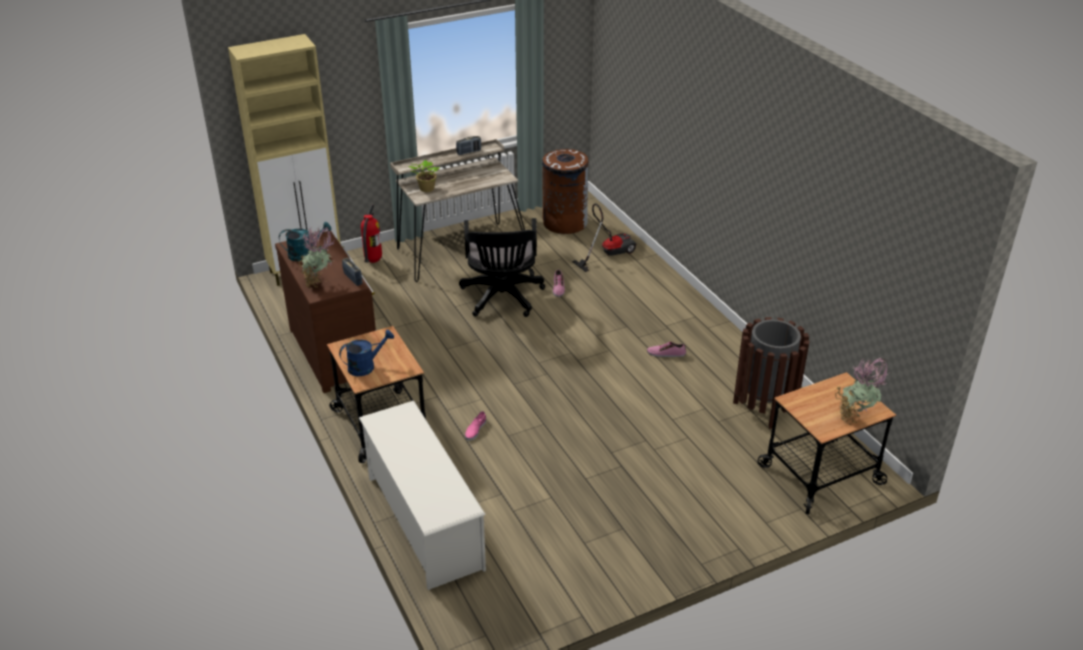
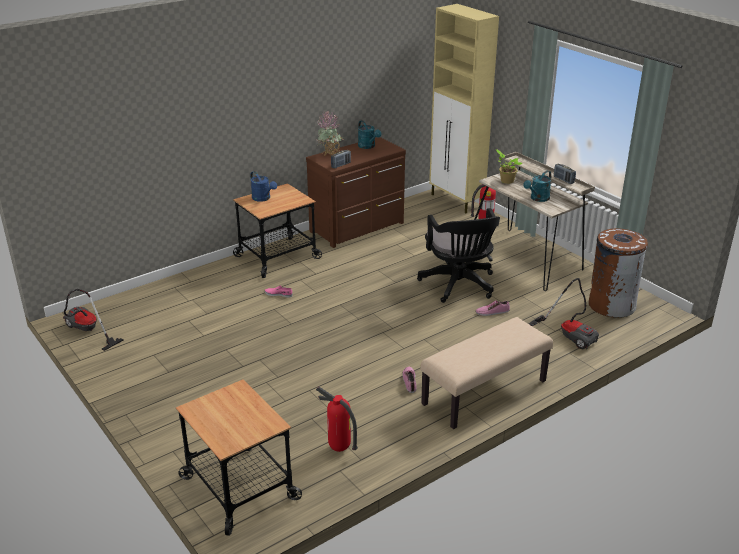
camera: 80 degrees right, 5 degrees down
(423, 521) = (178, 286): white shoe rack -> none
(477, 180) = (537, 199): none -> turquoise watering can
(502, 299) = (459, 286): black office chair -> black office chair turned 90 degrees counterclockwise
(514, 614) = (87, 331): none -> vacuum cleaner
(689, 314) = (484, 393): none -> beige bench
(764, 408) = (339, 448): brown trash can -> fire extinguisher
(855, 418) = (212, 430): potted plant -> none

